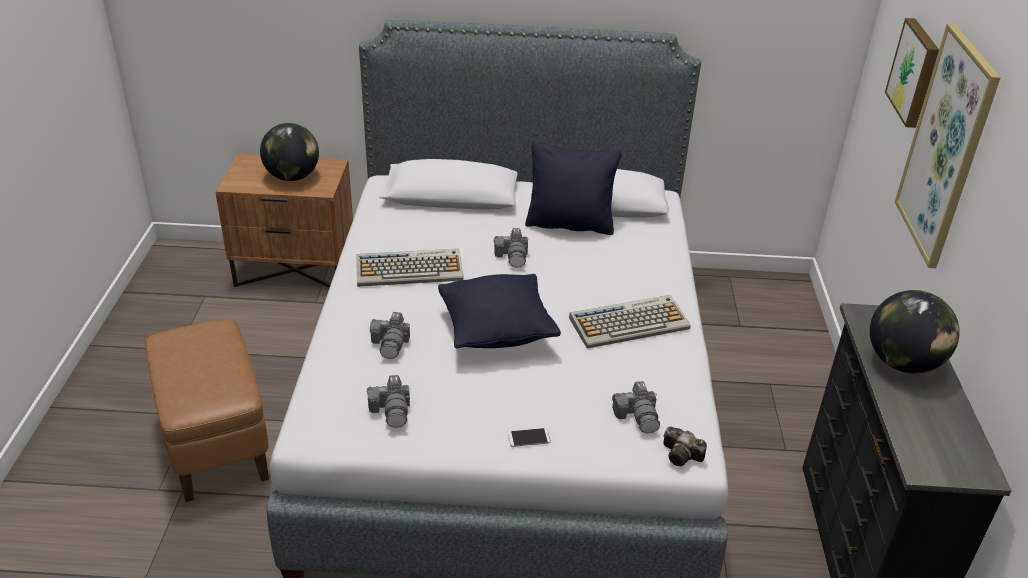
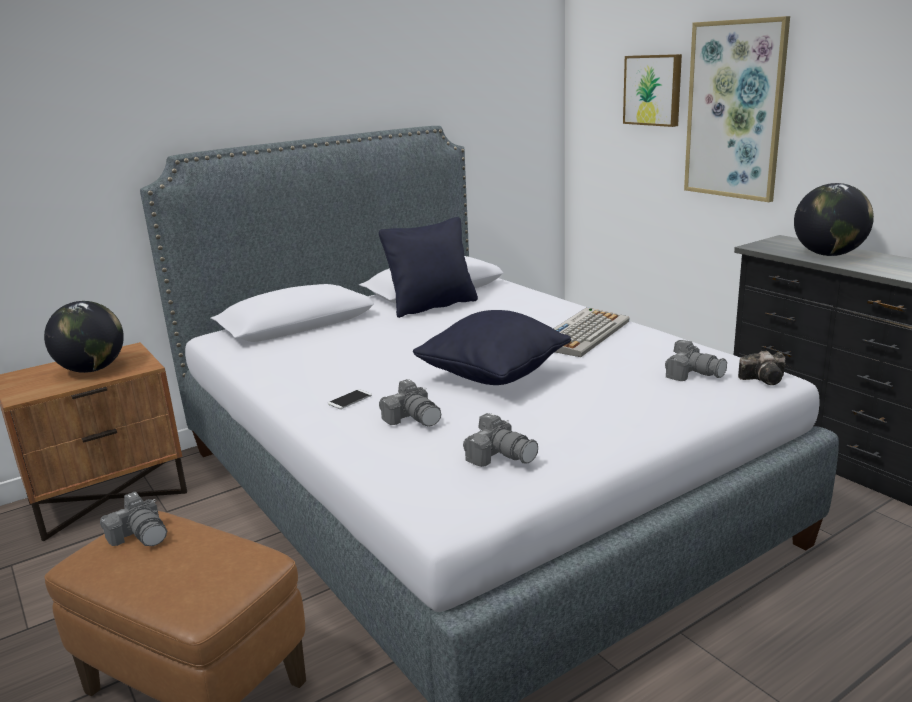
camera: 35 degrees left, 15 degrees down
(410, 269) = (340, 372): keyboard -> none
(513, 256) = (420, 335): camera -> camera (140, 535)
(529, 438) = (646, 419): phone -> phone (350, 400)

